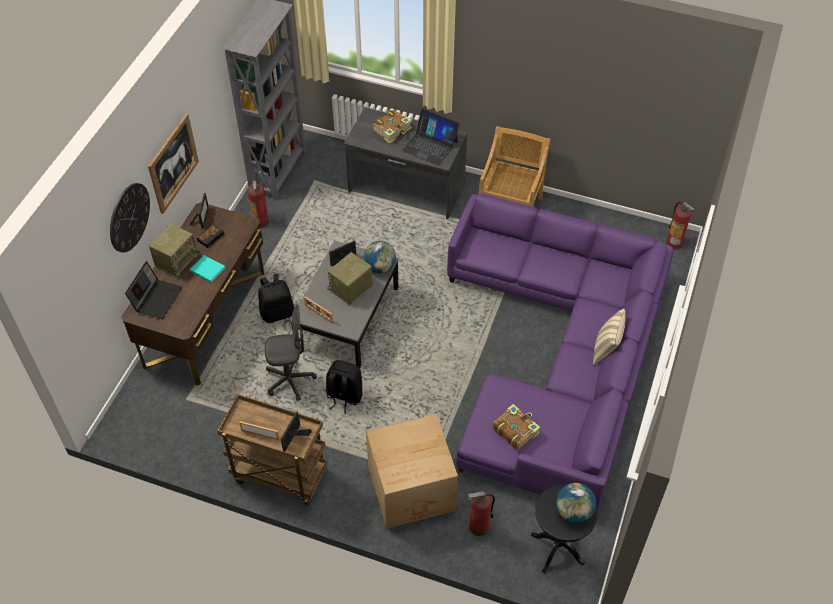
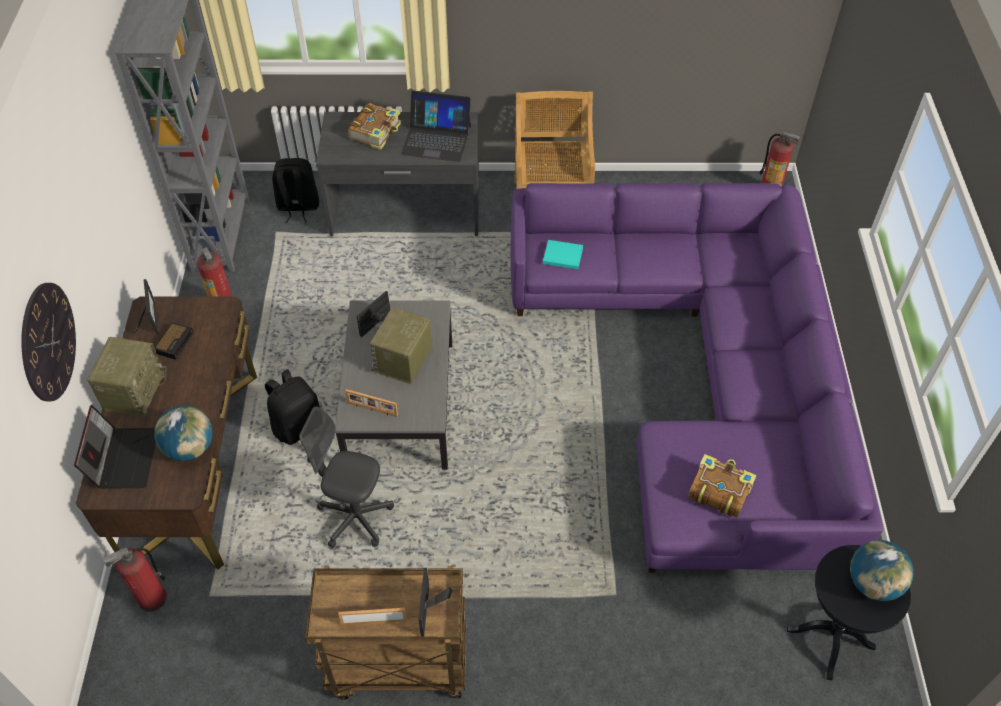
camera: 20 degrees left, 0 degrees up
(173, 163) = (88, 243): picture -> none
(207, 269) = (187, 391): turquoise book -> turquoise book (561, 255)
(290, 380) = (355, 517): grey office chair -> grey office chair turned 135 degrees counterclockwise
(344, 396) = (442, 516): black backpack -> black backpack (298, 207)
(380, 267) = (431, 320): globe -> globe (190, 448)
(412, 489) = (598, 620): cardboard box -> none
(478, 527) = (712, 644): fire extinguisher -> fire extinguisher (152, 599)
(606, 349) = (778, 344): beige pillow -> none

